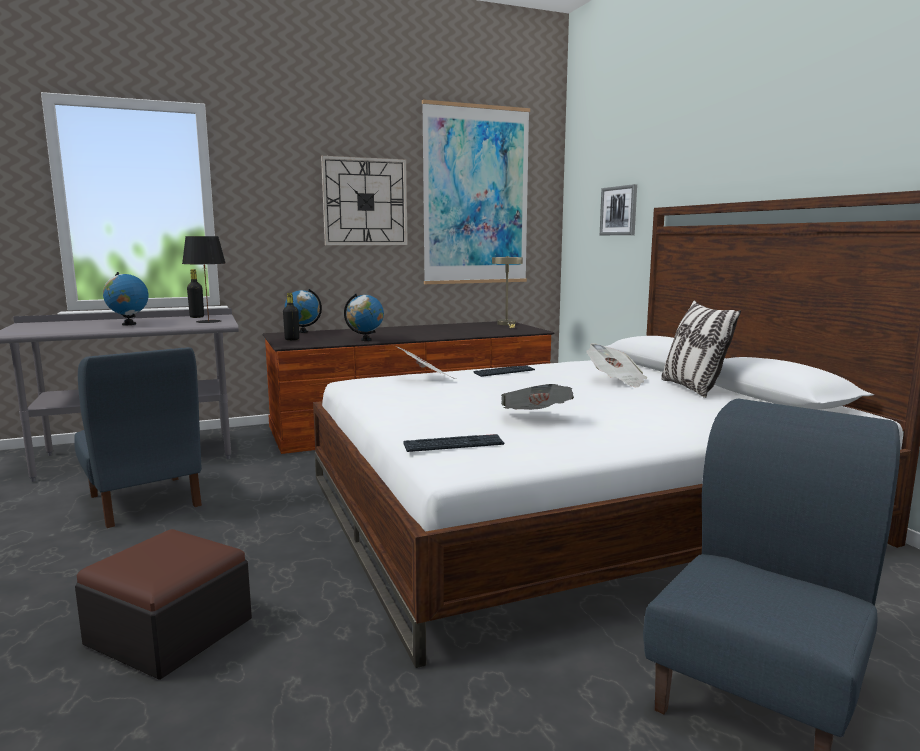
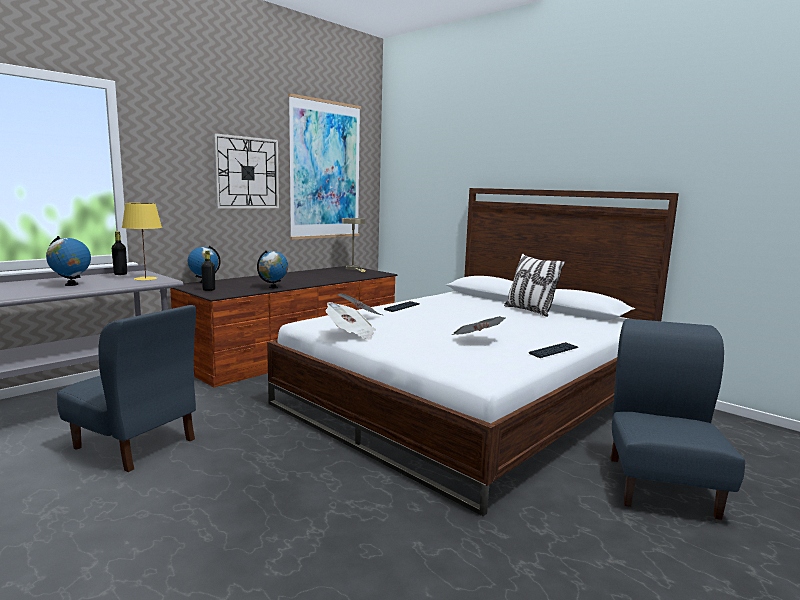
camera: 25 degrees left, 0 degrees up
(170, 631) = (290, 536): ottoman -> none
(208, 321) = (145, 278): black table lamp -> yellow table lamp
(453, 445) = (460, 363): keyboard -> keyboard (554, 351)
(616, 381) = (481, 309): newspaper -> newspaper (351, 334)
(619, 211) = (434, 187): picture -> none

